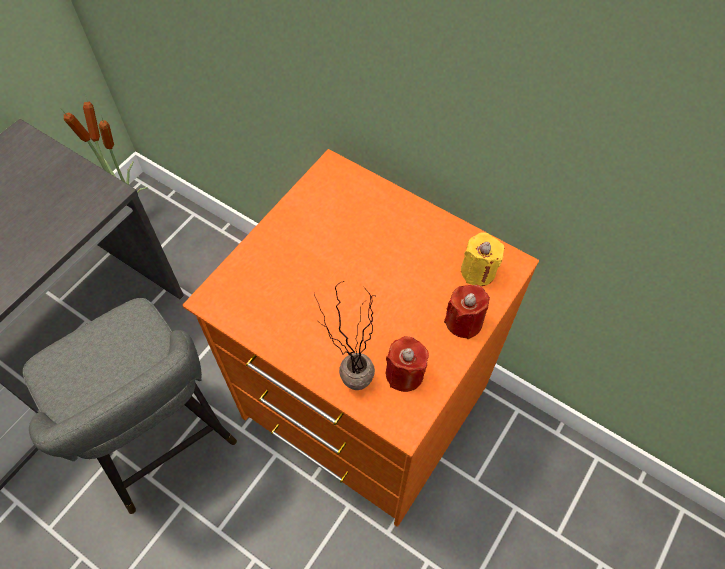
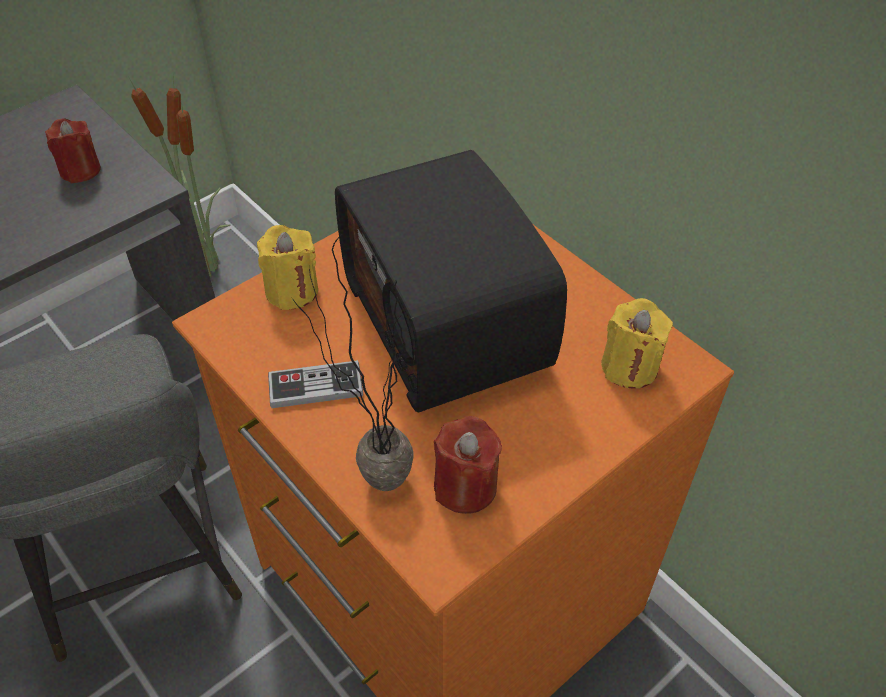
camera: 15 degrees right, 10 degrees down
(253, 265) = (292, 291): none -> yellow candle
(292, 329) = (315, 386): none -> game controller
(362, 266) = (450, 323): none -> radio
(464, 322) = (584, 433): red candle -> red candle (80, 170)

